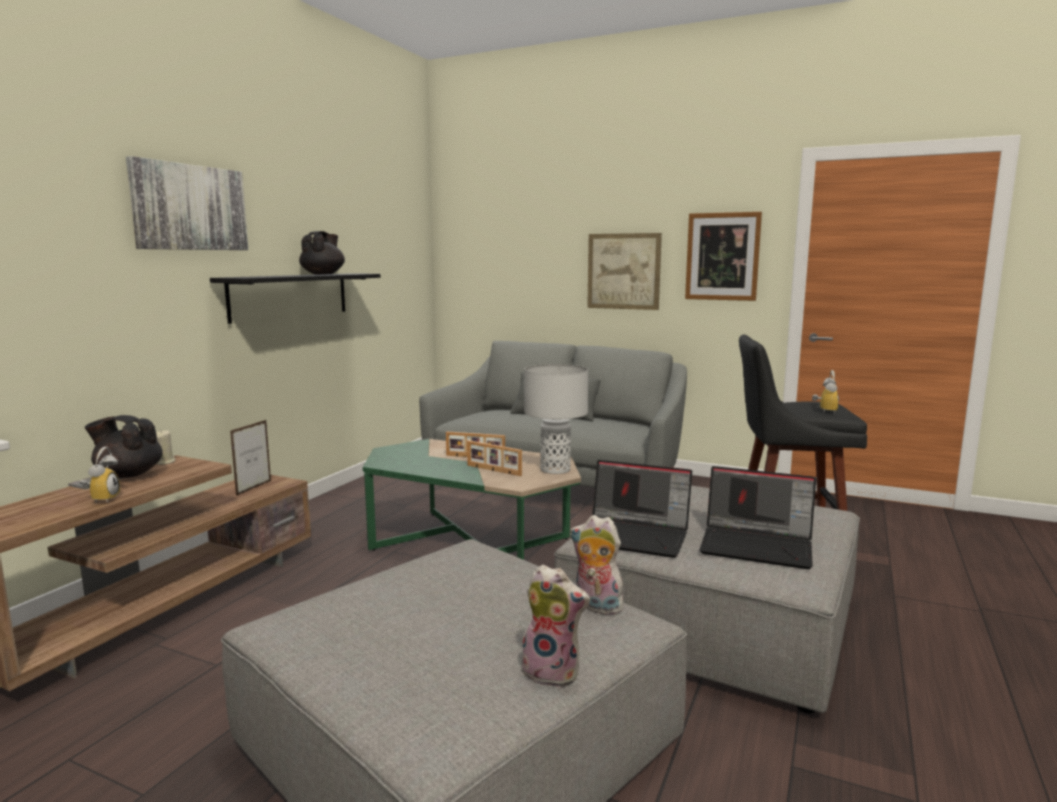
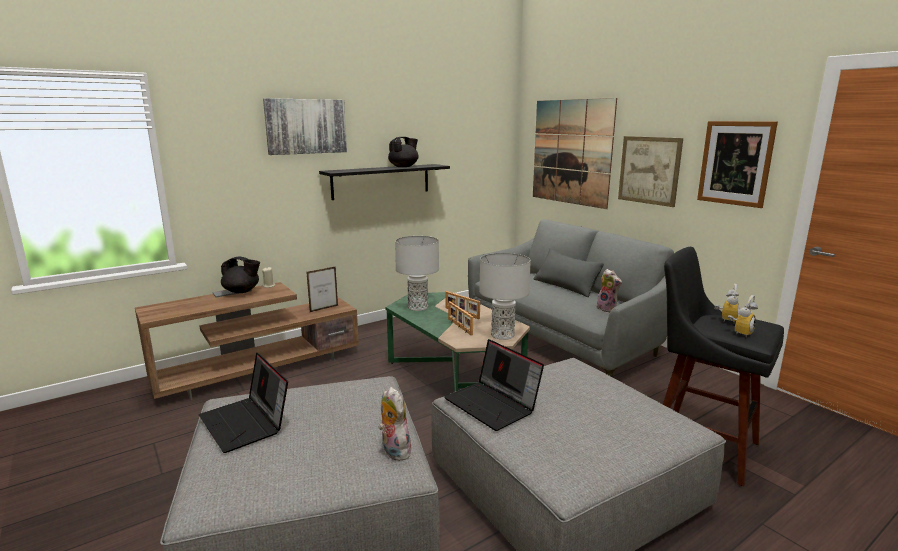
camera: 30 degrees right, 5 degrees up
(102, 499) = (214, 305): alarm clock -> alarm clock (724, 319)
(128, 474) = (242, 291): black teapot -> black teapot turned 150 degrees clockwise
(409, 460) = (417, 307): none -> white table lamp
(517, 257) = (571, 152): none -> picture
(553, 671) = (312, 486): plush toy -> plush toy (608, 309)
(758, 546) = (574, 441): laptop -> laptop (246, 423)

